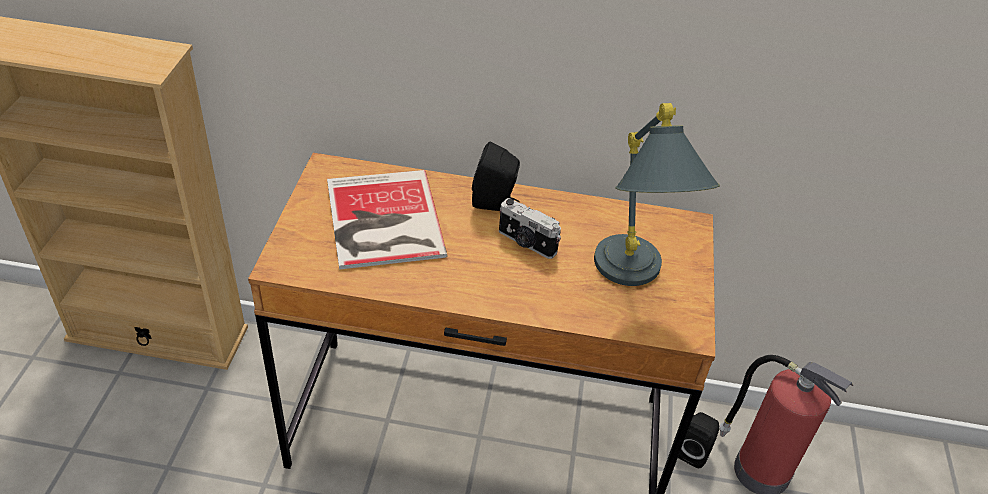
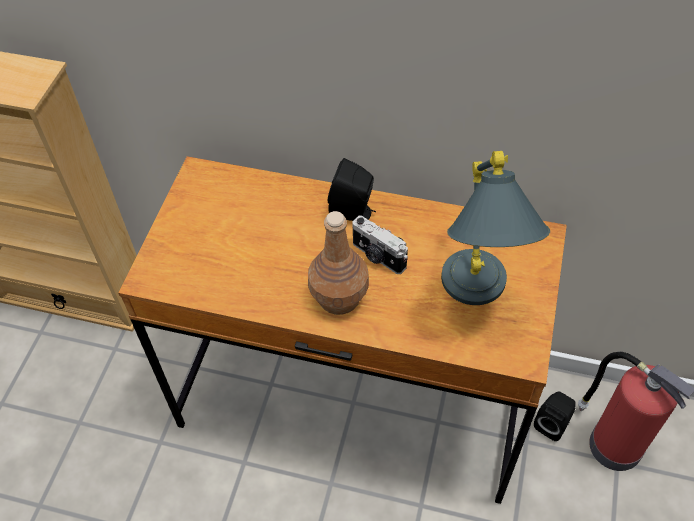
camera: 10 degrees right, 10 degrees up
(382, 221) = (244, 232): book -> none
(490, 281) = (339, 298): none -> brown bottle

